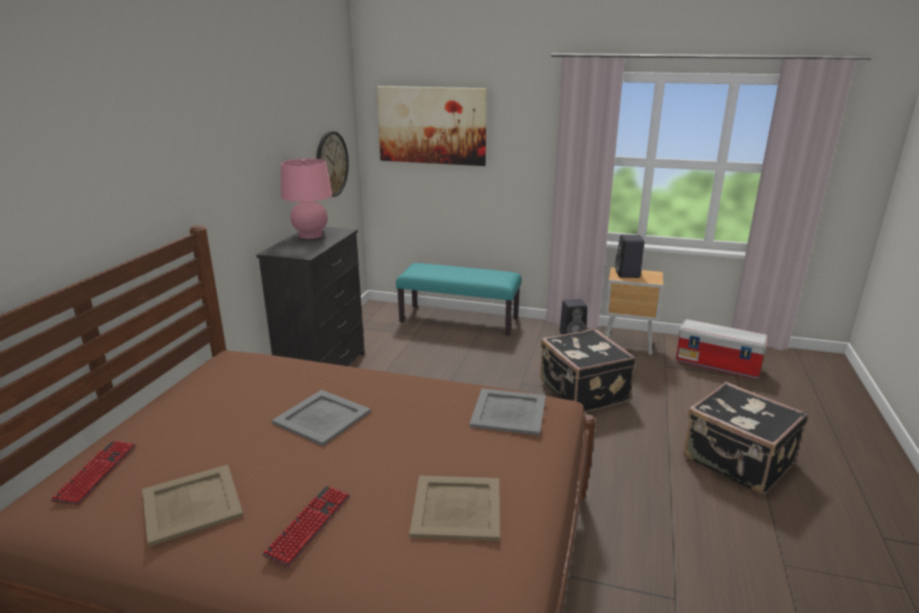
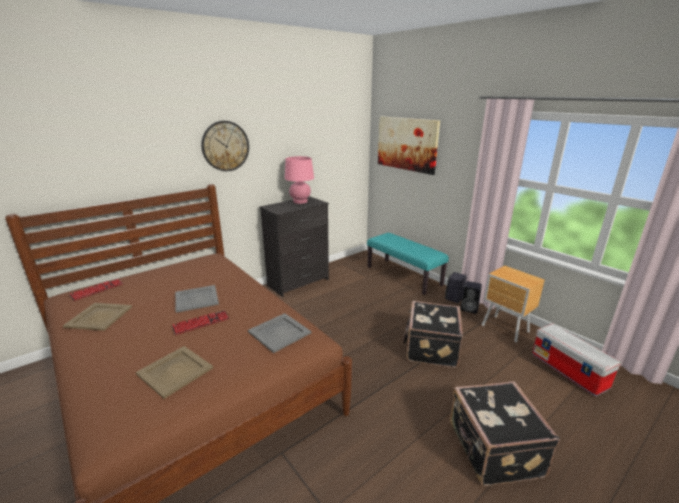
camera: 35 degrees right, 0 degrees up
(309, 525) = (114, 347): keyboard -> keyboard (201, 323)
(331, 164) = (338, 162): wall clock -> wall clock (225, 146)
(628, 274) = (510, 274): black speaker -> black speaker (454, 298)

